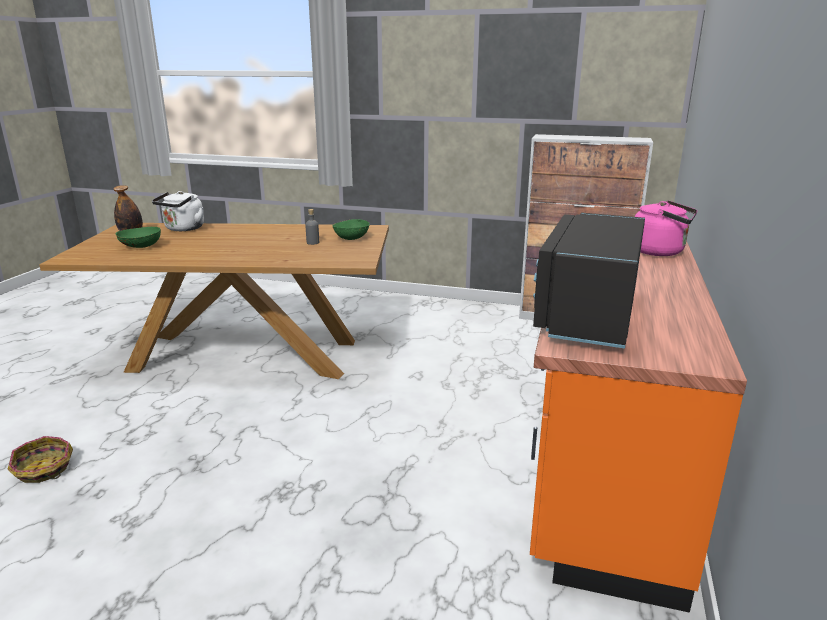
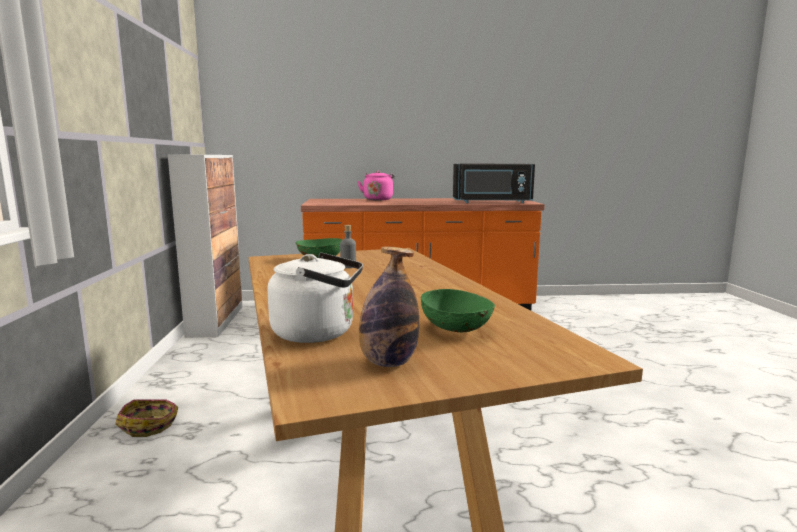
camera: 110 degrees left, 10 degrees down
(43, 470) = (720, 494): basket -> basket (150, 425)

